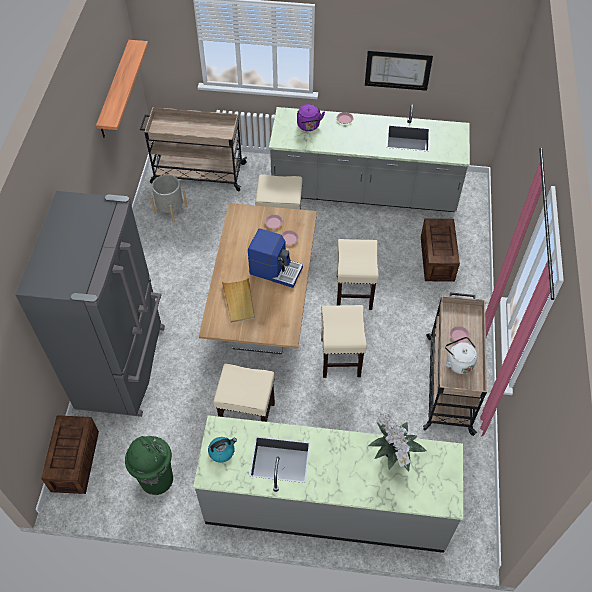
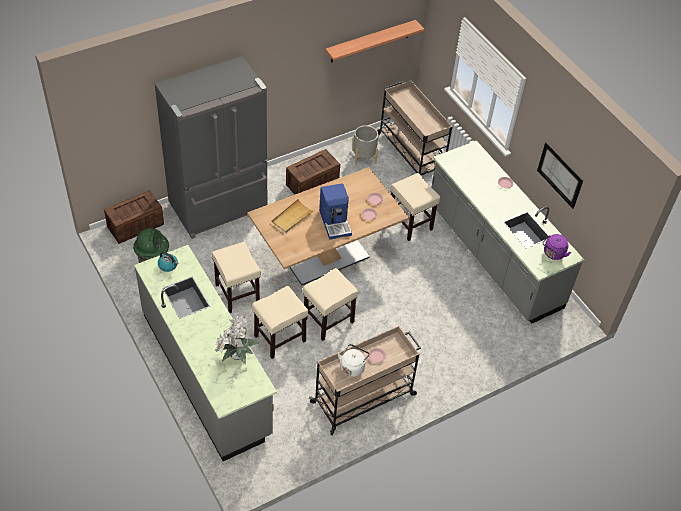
camera: 50 degrees right, 5 degrees down
(309, 126) = (476, 167): purple kettle -> purple kettle (553, 254)
(354, 292) = (392, 299): beige stool -> beige stool (279, 339)
(437, 259) = (472, 335): crate -> crate (312, 183)

